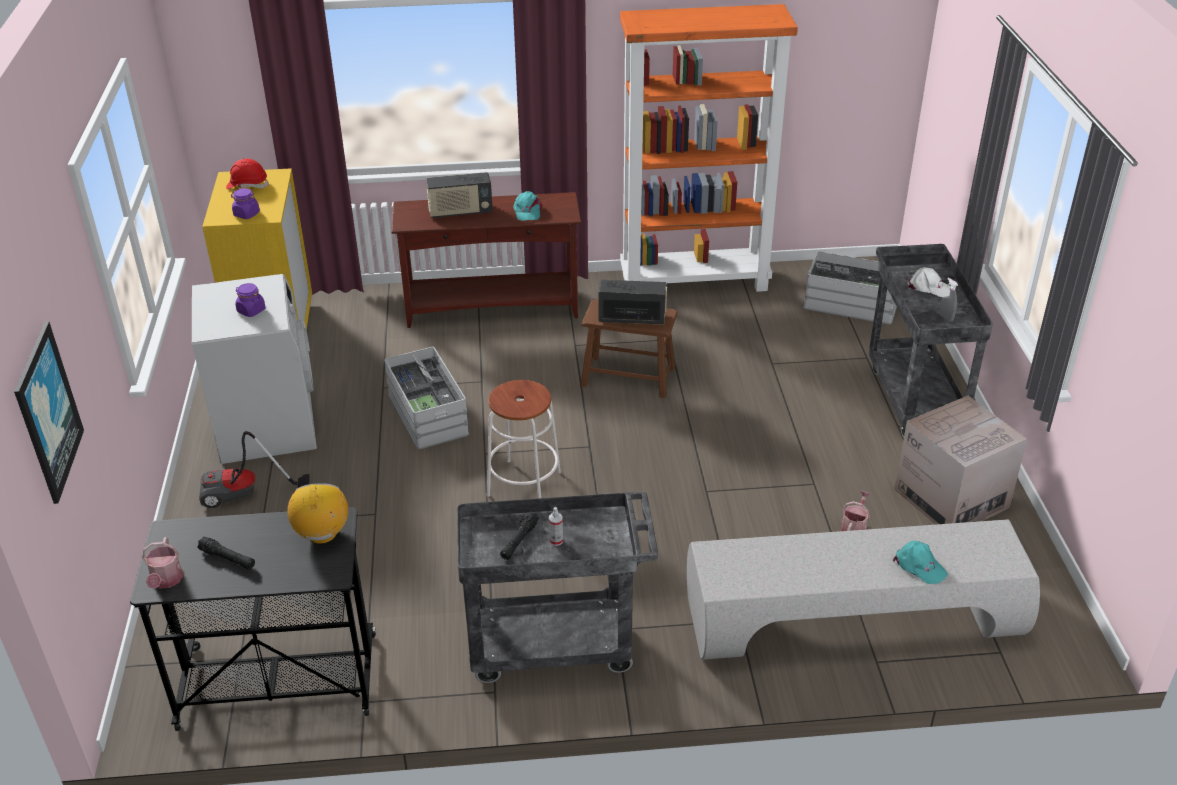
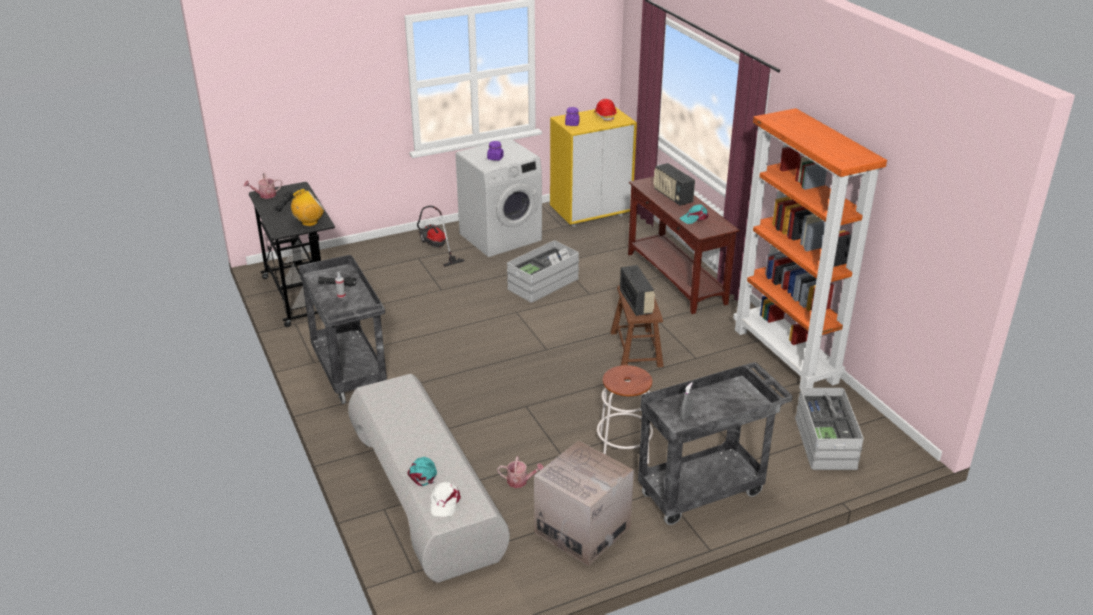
camera: 70 degrees right, 5 degrees down
(47, 412) = (288, 99): picture -> none
(524, 484) = (494, 332): white stool -> white stool (624, 449)
(919, 566) = (423, 473): turquoise cap -> turquoise cap turned 150 degrees clockwise
(929, 288) = (727, 403): white cap -> white cap (444, 502)

